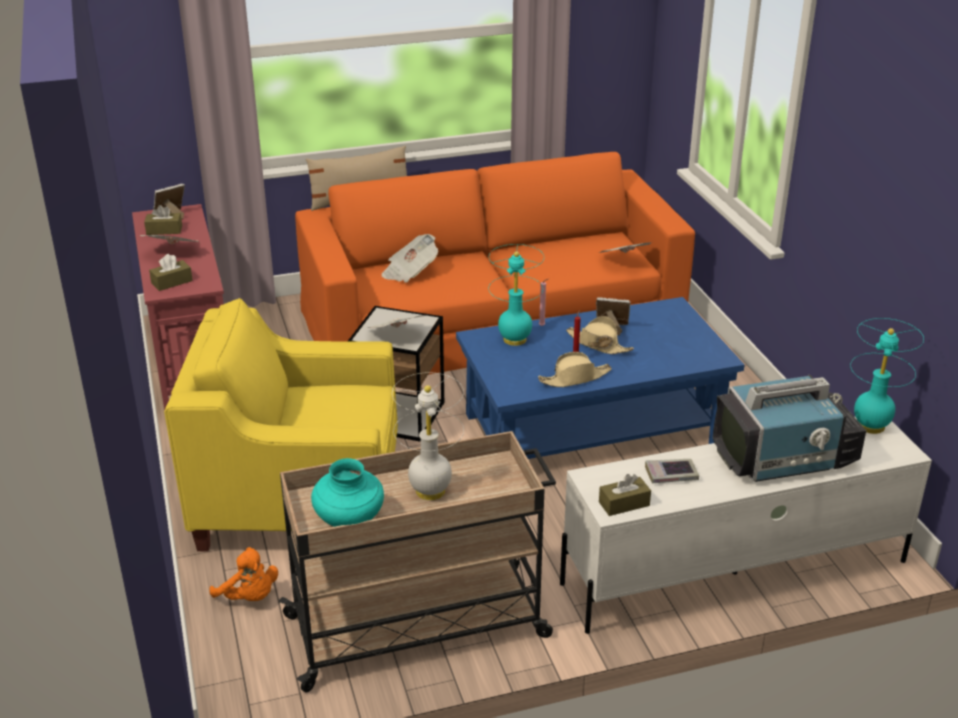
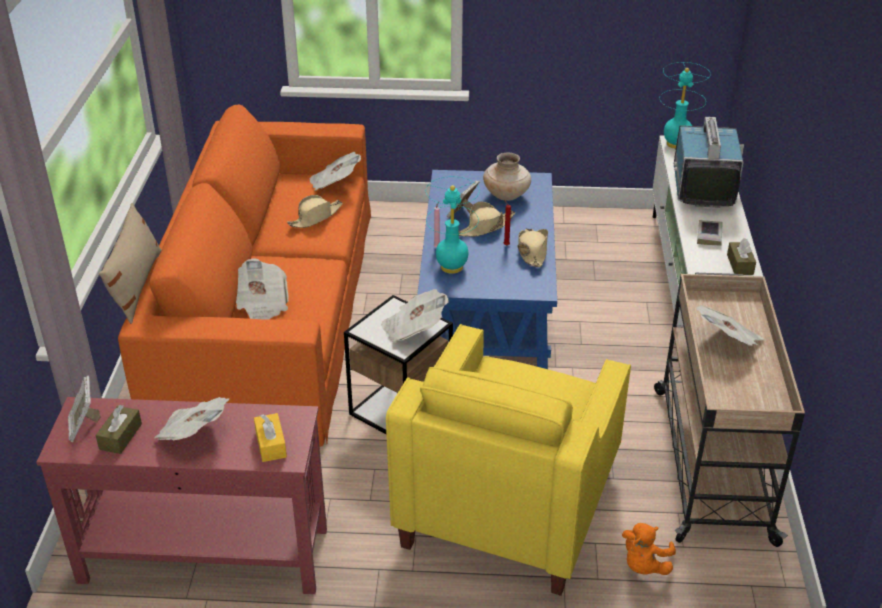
camera: 70 degrees left, 5 degrees up
(172, 282) = (271, 444): brown tissue box -> yellow tissue box
(249, 597) = (644, 565): orange plush toy -> orange plush toy turned 150 degrees clockwise
(349, 520) = (759, 392): turquoise vase -> none
(431, 491) = (728, 341): white table lamp -> newspaper
(558, 265) = (315, 217): none -> beige hat
(670, 346) = (507, 195): none -> beige vase

